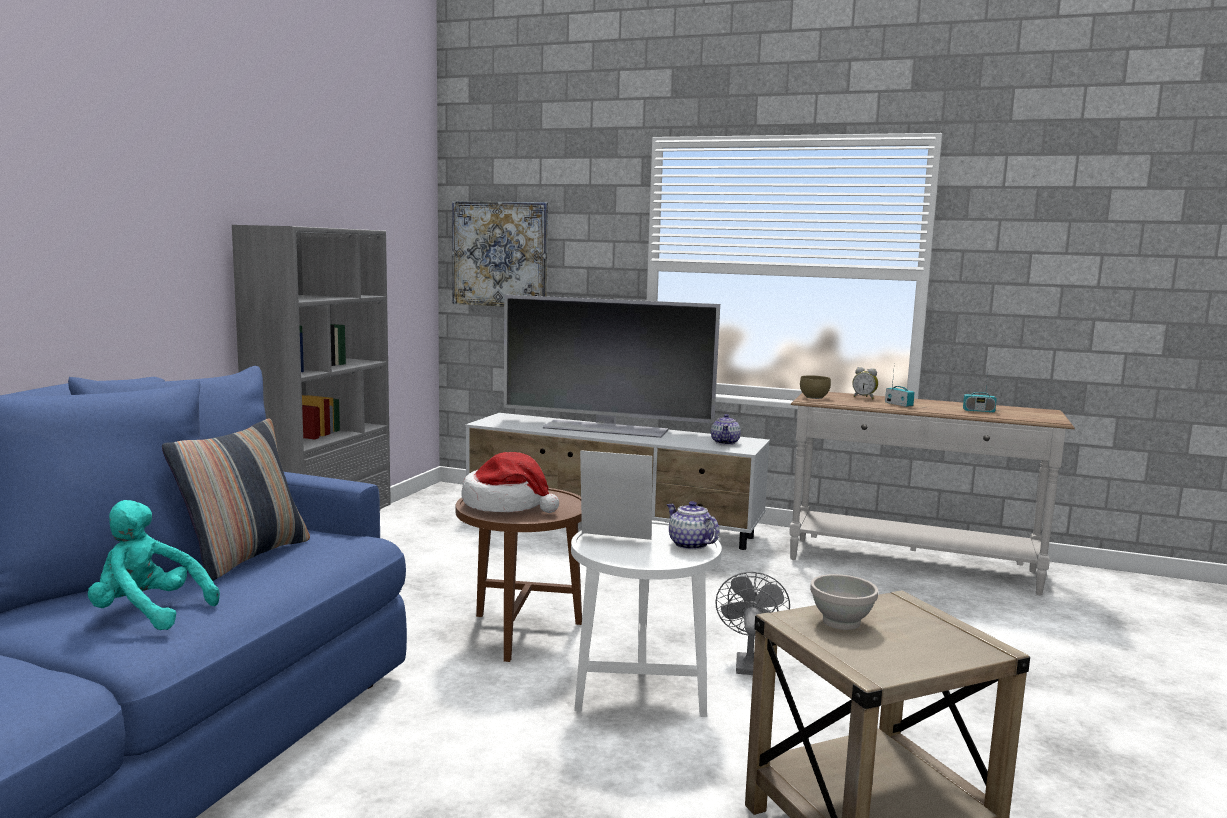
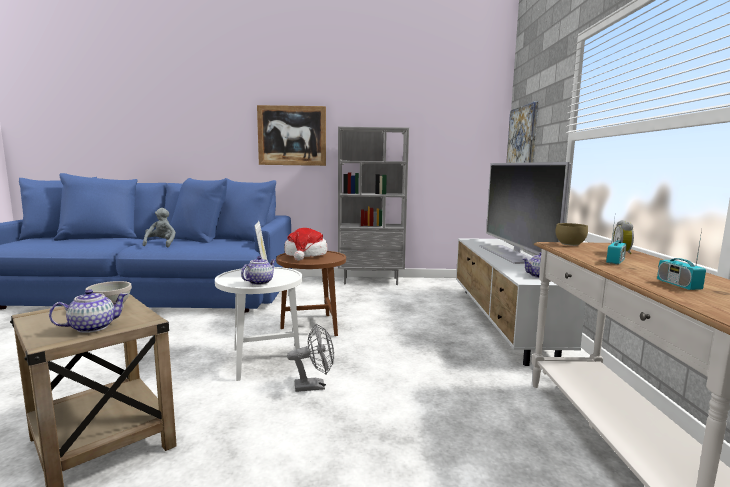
camera: 70 degrees right, 0 degrees up
(132, 239) = (292, 135): none -> picture
(148, 613) = (161, 244): turquoise plush toy -> grey plush toy
(245, 557) = (215, 243): pillow -> none
(932, 627) = (92, 327): none -> teapot

